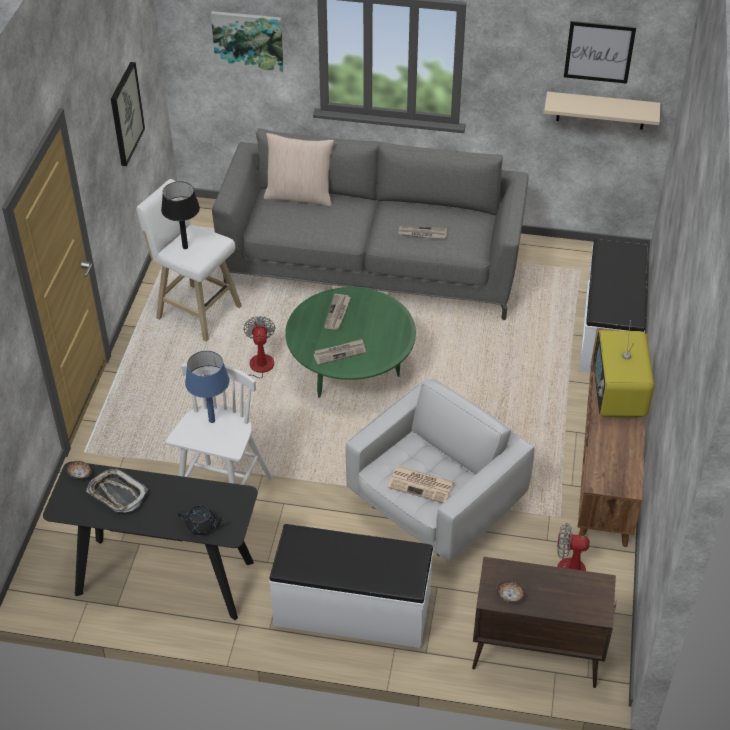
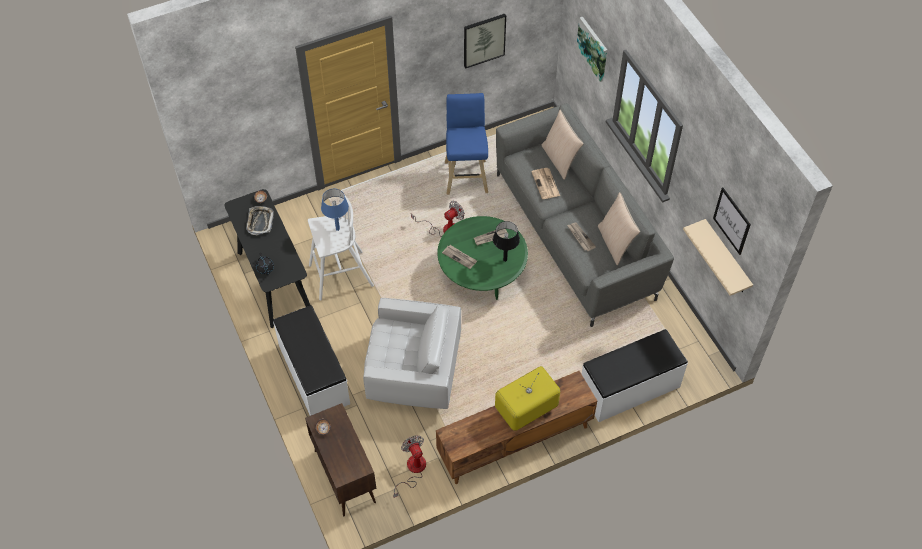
camera: 55 degrees right, 10 degrees up
(185, 247) = (460, 136): black table lamp -> black table lamp (505, 260)
(196, 310) = (466, 175): white stool -> blue stool
(421, 485) = (389, 351): newspaper -> newspaper (546, 184)
(455, 213) = (615, 243): none -> beige pillow

